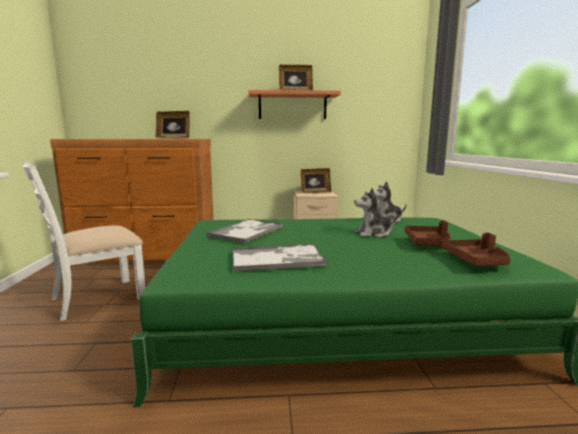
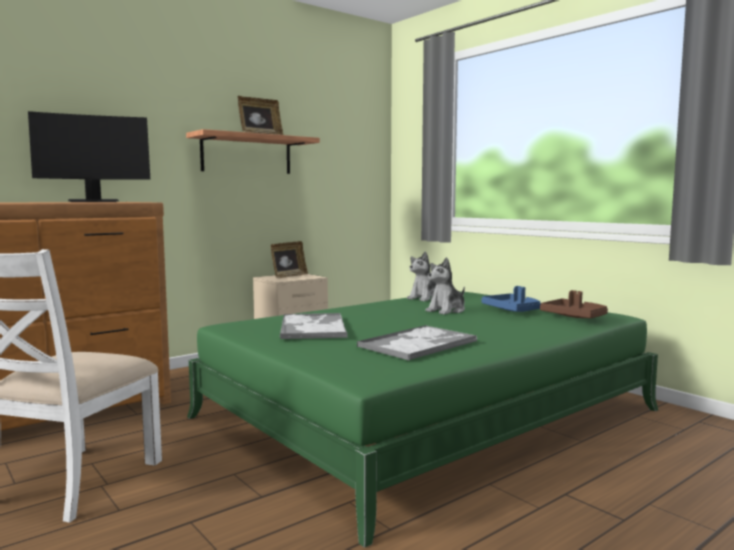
camera: 35 degrees left, 5 degrees down
(174, 138) = (94, 202): picture frame -> monitor
(428, 243) = (512, 310): brown tray -> blue tray

